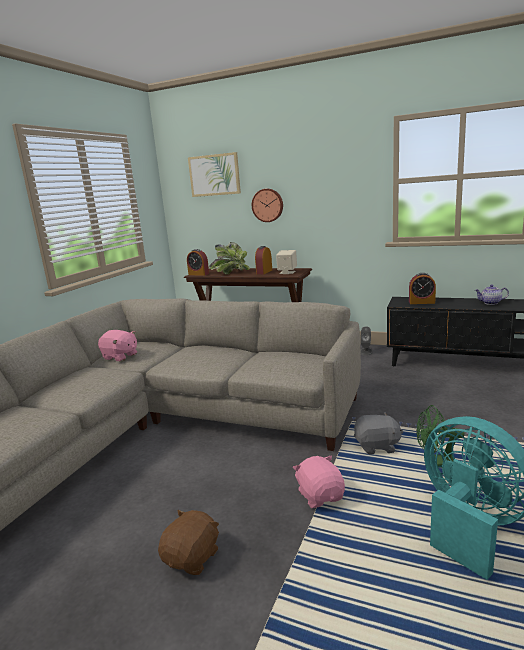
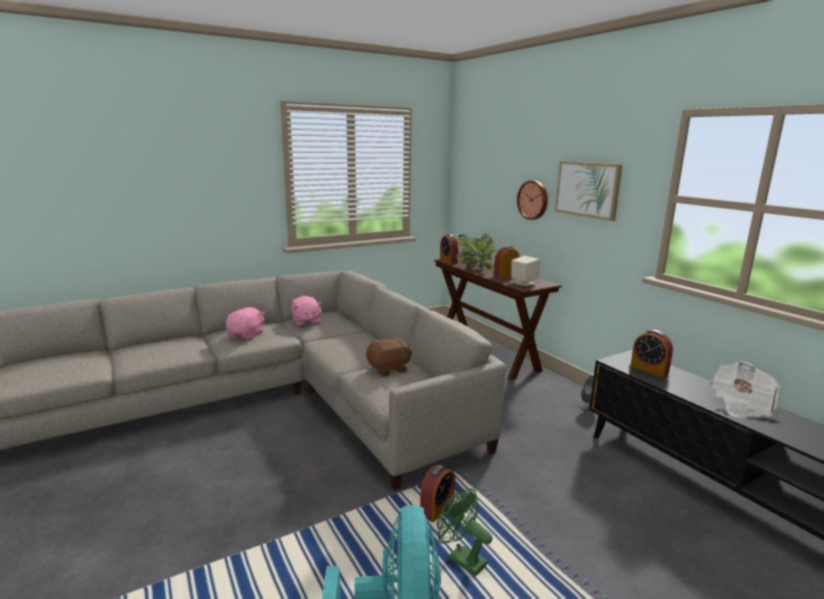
camera: 35 degrees right, 0 degrees up
(193, 558) = (188, 508): brown plush toy -> brown plush toy (389, 369)
(214, 175) = (493, 157): picture -> picture (587, 189)
(320, 496) = (324, 520): pink plush toy -> pink plush toy (247, 335)
(377, 446) = (437, 509): grey plush toy -> alarm clock
(490, 303) = (741, 405): teapot -> newspaper

